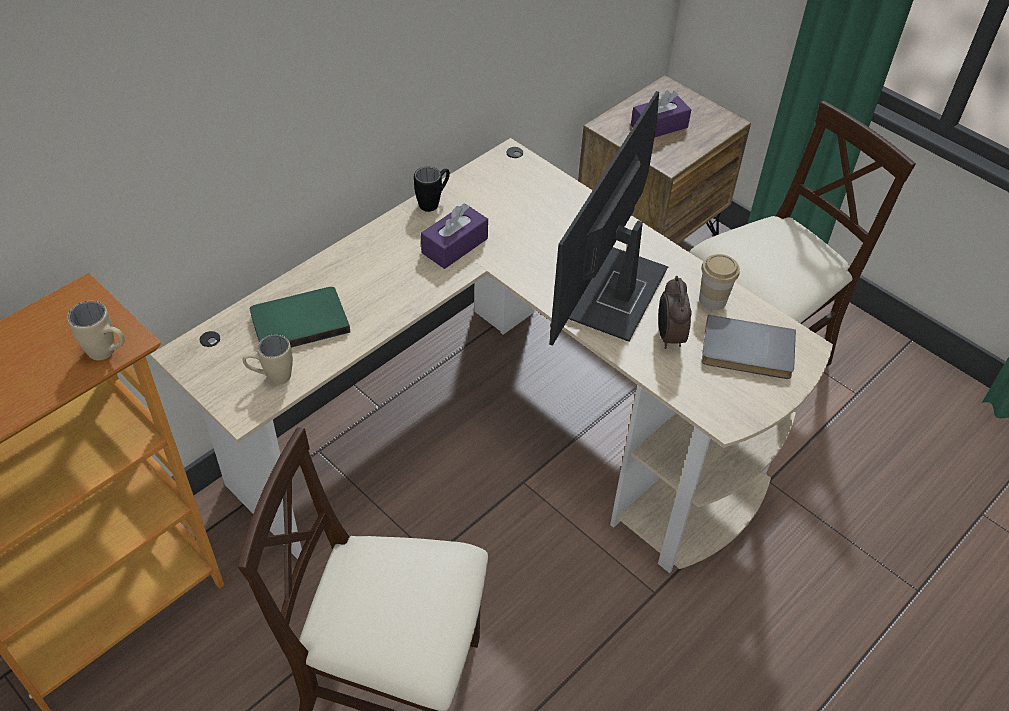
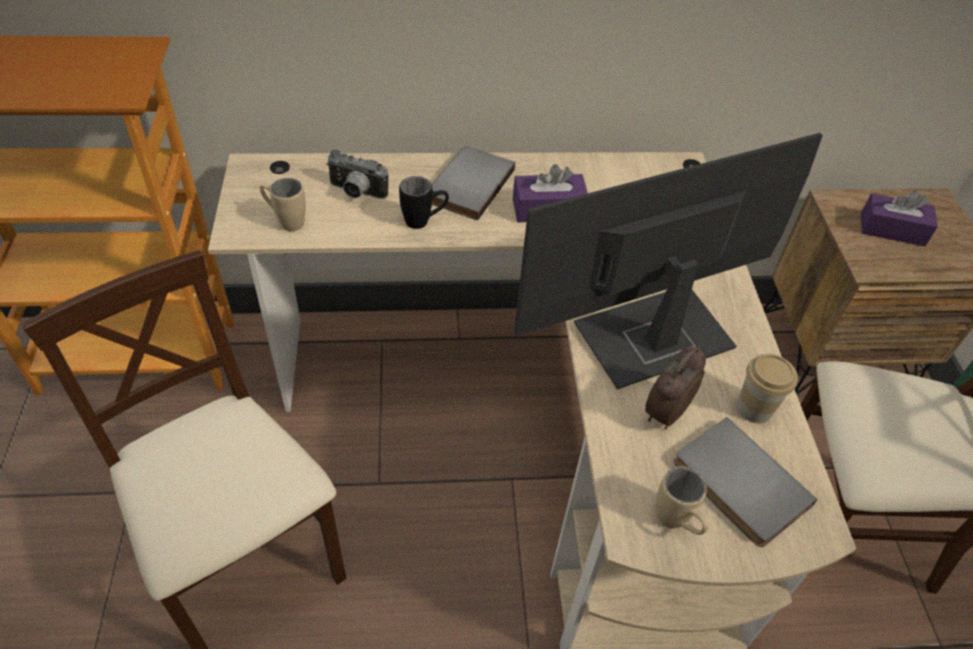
camera: 40 degrees right, 0 degrees up
(109, 353) = (102, 95): beige mug -> beige mug (676, 524)
(299, 321) = (356, 193): green book -> camera
(376, 262) = (467, 184): none -> grey book
(433, 202) = (570, 166): black mug -> black mug (424, 221)

